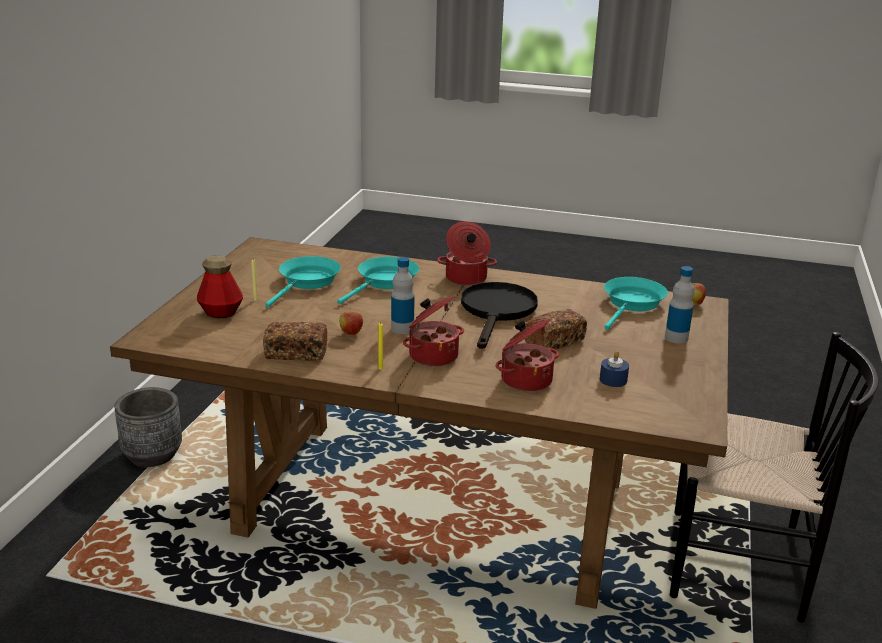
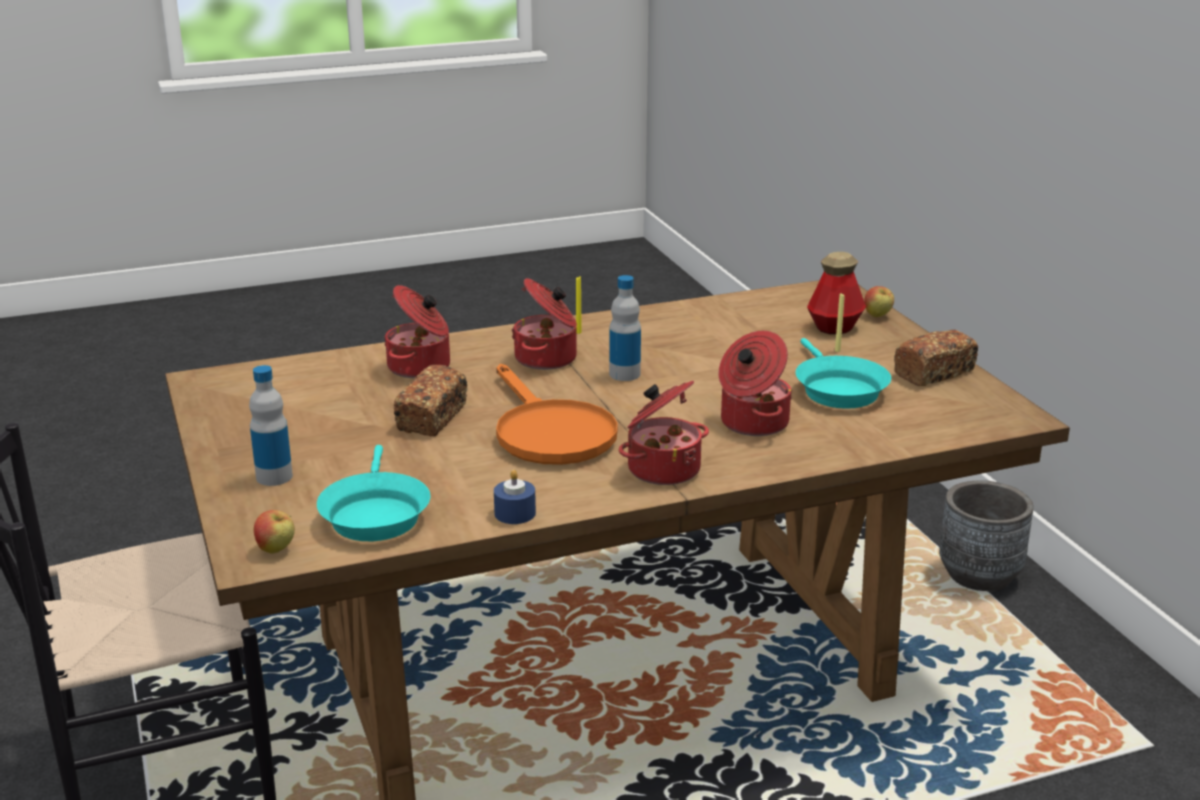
camera: 145 degrees right, 0 degrees up
(296, 353) = (680, 319): bread -> bread (934, 373)
(351, 333) = (667, 352): apple -> apple (877, 316)
(385, 282) = (752, 423): turquoise frying pan -> cooking pot
(497, 312) = (548, 432): black frying pan -> orange frying pan
(613, 380) = (323, 396): blue candle -> blue candle (515, 513)

